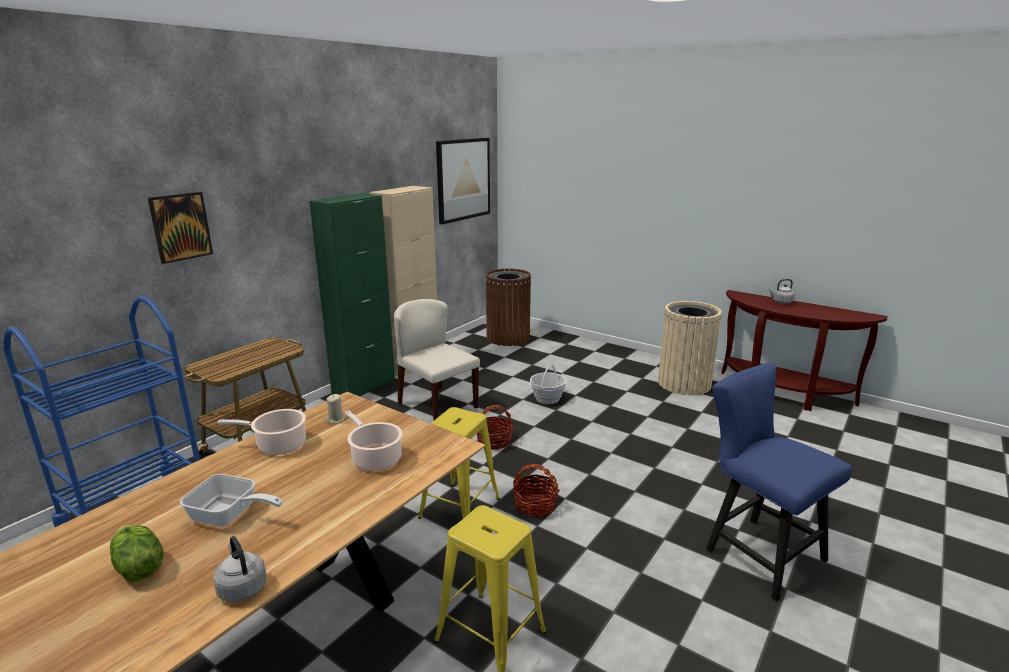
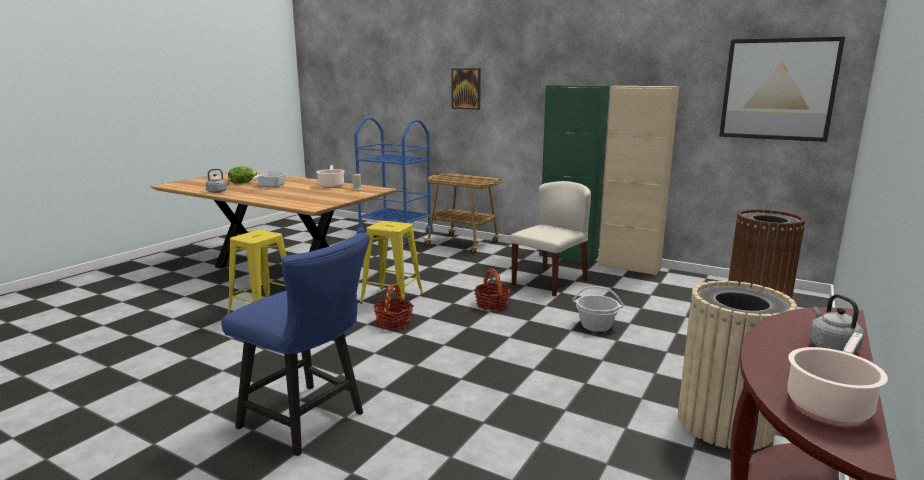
camera: 85 degrees right, 5 degrees down
(375, 458) = (308, 197): cooking pot -> cooking pot (830, 403)
(757, 551) = (308, 422): blue chair -> blue chair turned 75 degrees clockwise

